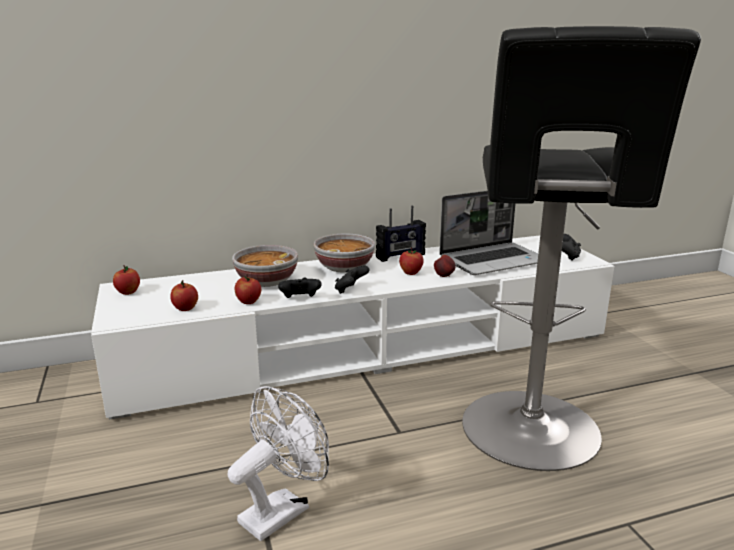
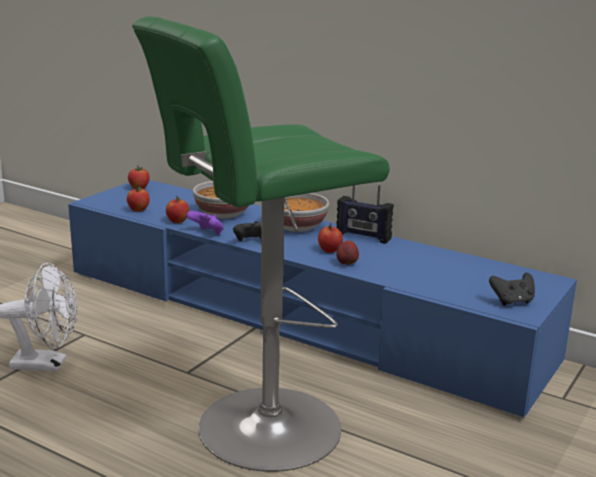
camera: 50 degrees right, 0 degrees up
(300, 299) = (207, 233): black game controller -> purple game controller
(368, 349) = (297, 316): white tv stand -> blue tv stand
(493, 260) = (429, 272): laptop -> none
(531, 434) = (260, 430): black stool -> green stool

